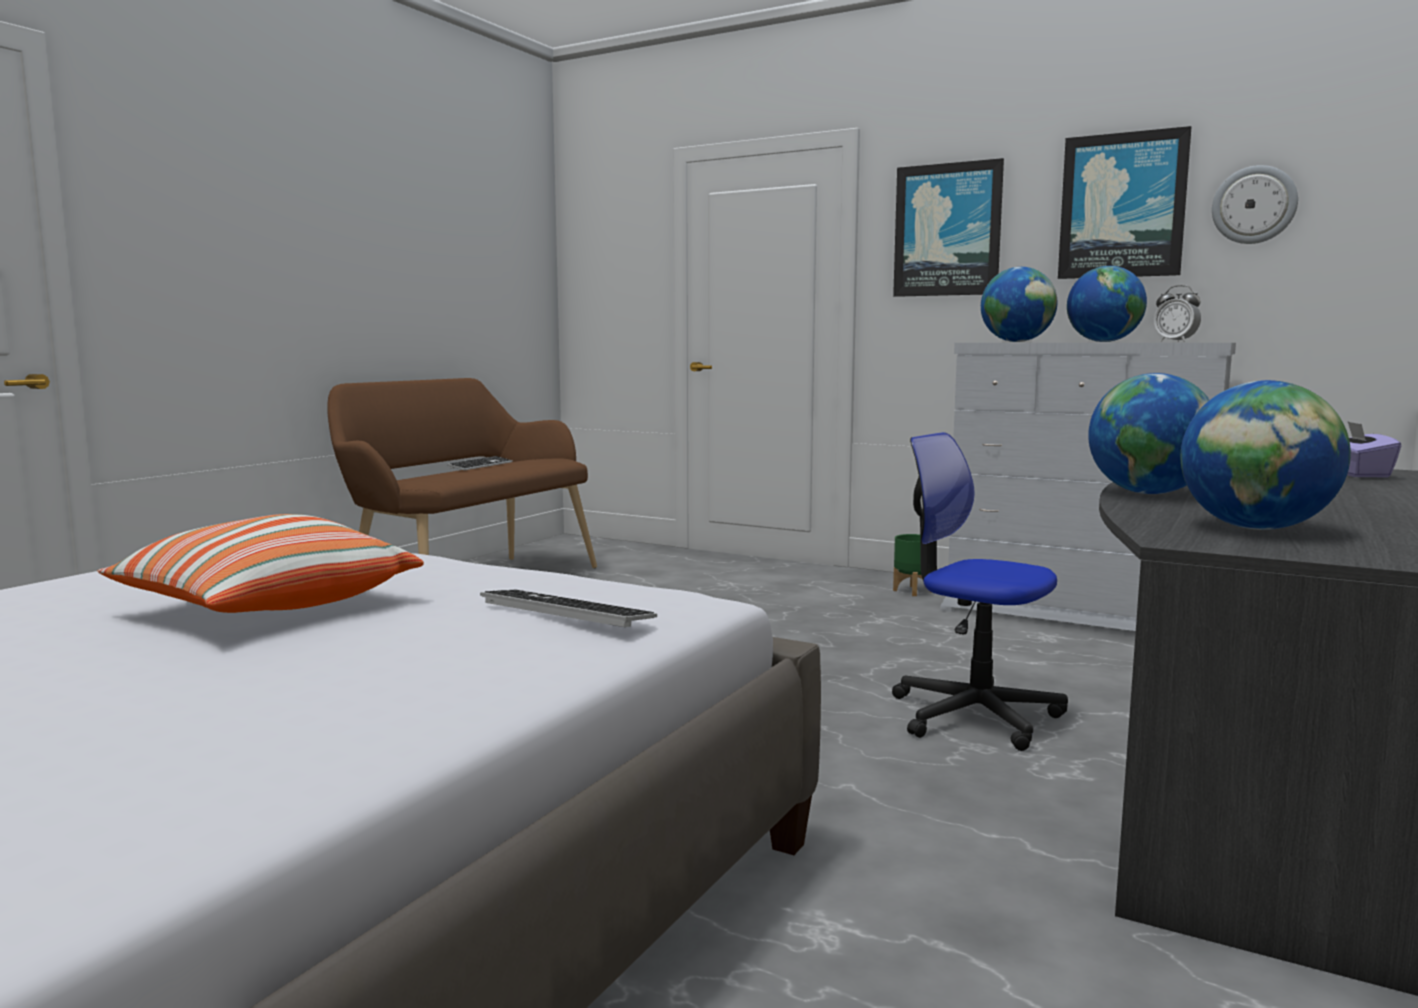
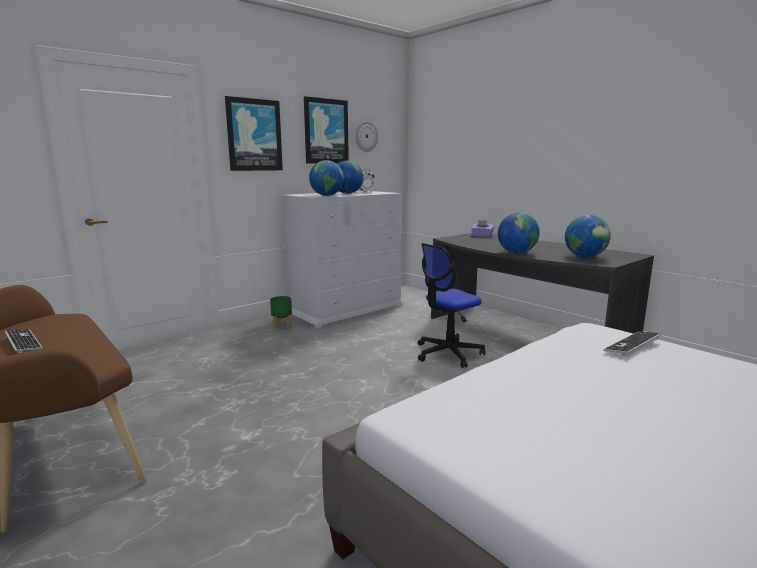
camera: 70 degrees left, 5 degrees up
(266, 609) = (632, 410): pillow -> none

